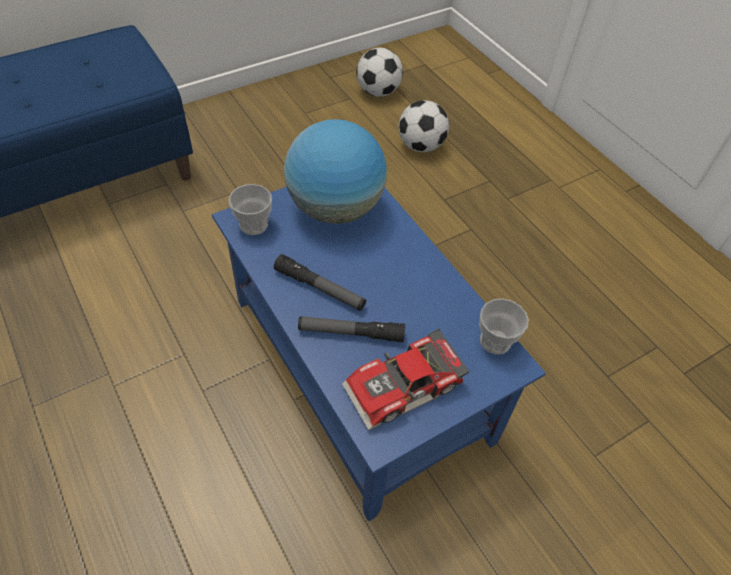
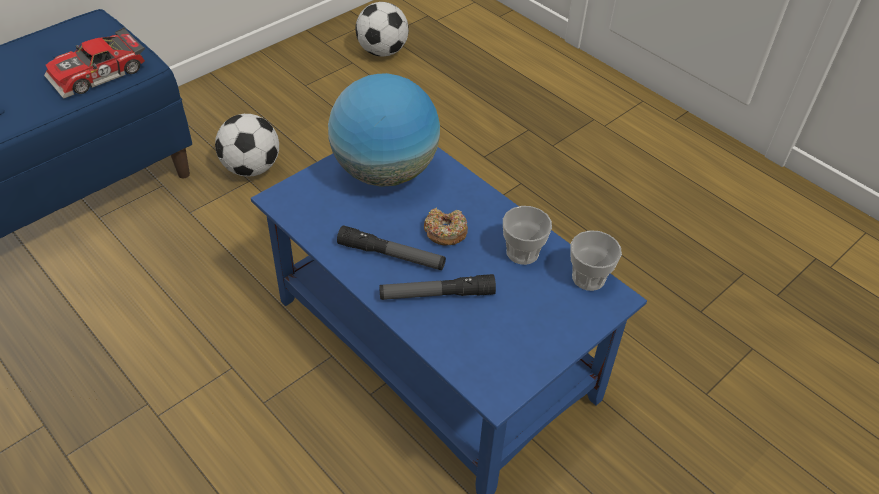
camera: 10 degrees left, 5 degrees down
(253, 225) = (300, 201): cup -> cup (522, 252)
(374, 274) = (445, 232): none -> donut
(405, 389) = (508, 340): toy car -> toy car (99, 74)
(420, 146) = (444, 103): football -> football (251, 168)

